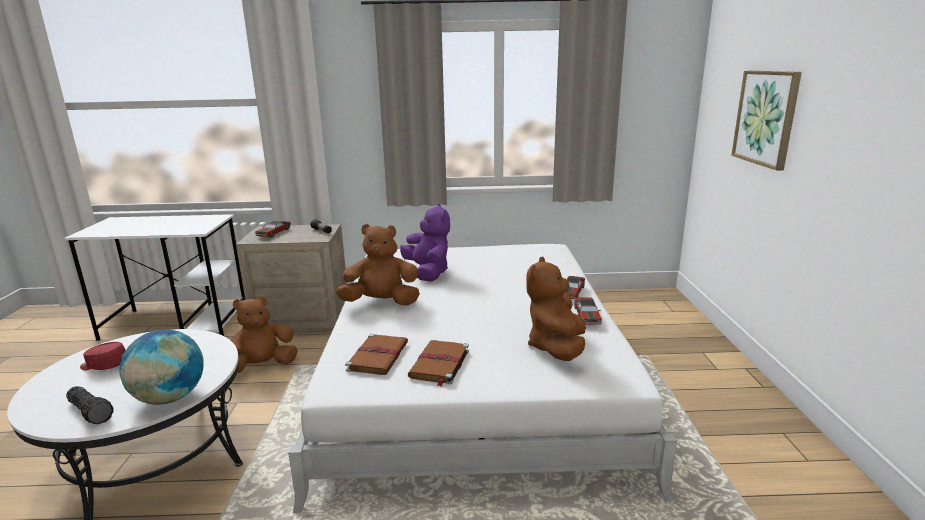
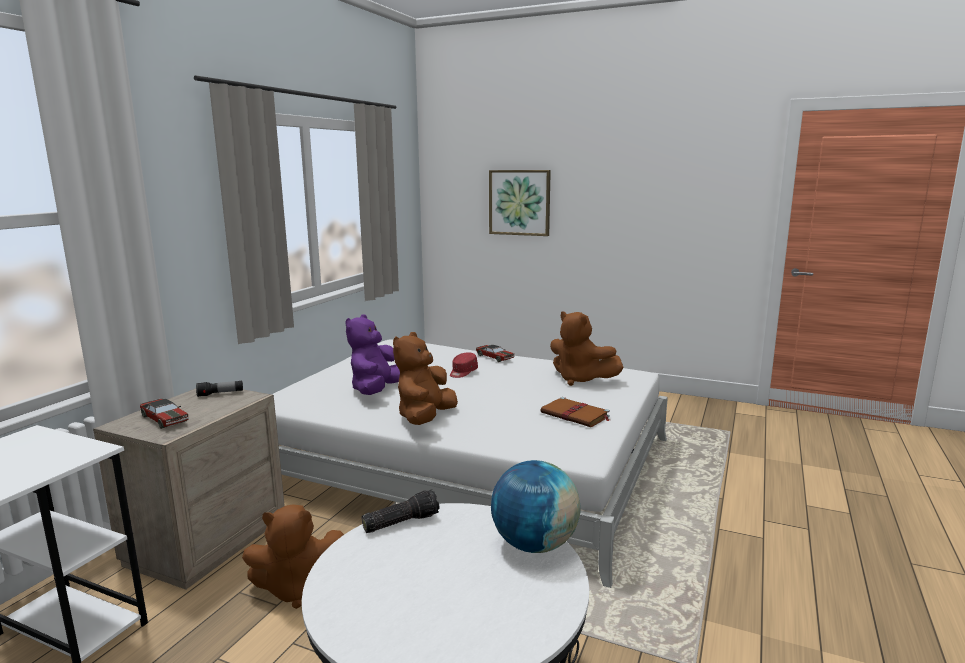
camera: 65 degrees left, 5 degrees down
(92, 411) = (529, 600): flashlight -> flashlight (401, 521)
(104, 365) = (396, 602): red cap -> red cap (463, 372)
(262, 366) = (299, 588): brown plush toy -> brown plush toy turned 90 degrees counterclockwise
(378, 356) = (540, 433): brown book -> none
(428, 273) = (376, 391): purple plush toy -> purple plush toy turned 75 degrees counterclockwise
(587, 316) = (540, 362): toy car -> none

